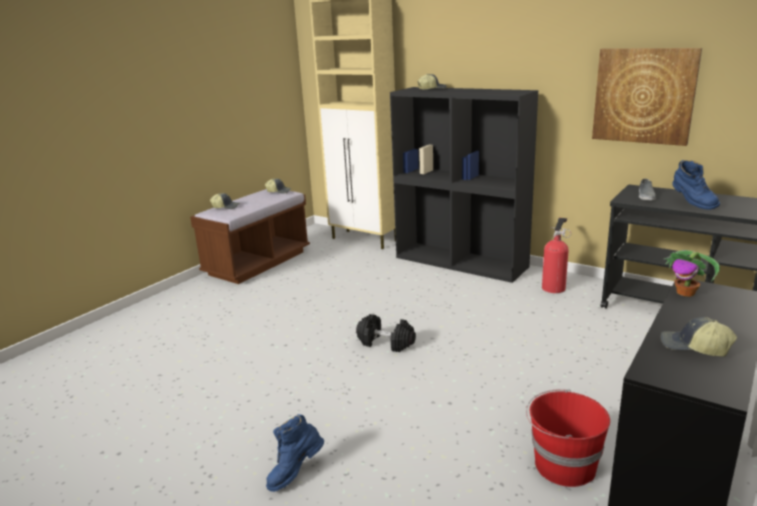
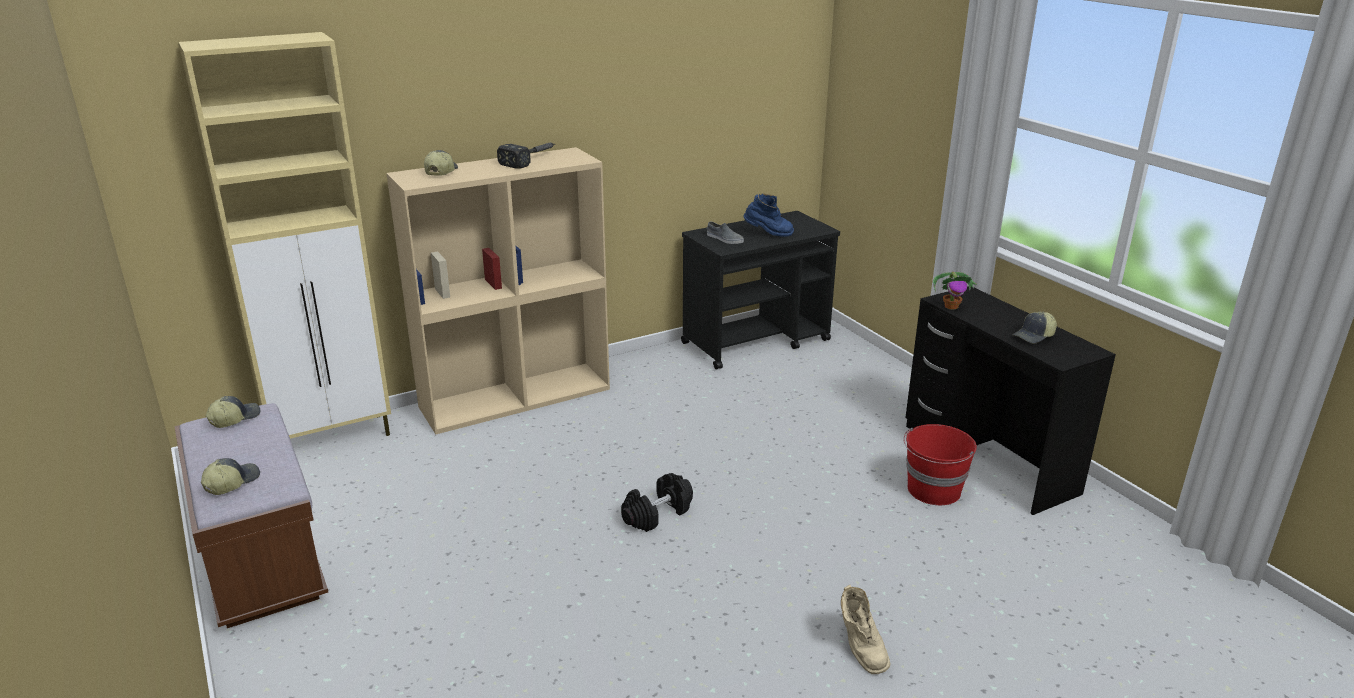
camera: 65 degrees left, 5 degrees up
(295, 473) = (860, 648): blue boot -> beige boot
(462, 262) = (516, 397): black bookcase -> beige bookcase
(490, 91) = (532, 159): none -> hammer
(554, 287) = (648, 373): fire extinguisher -> none
(644, 96) = (682, 134): picture -> none

